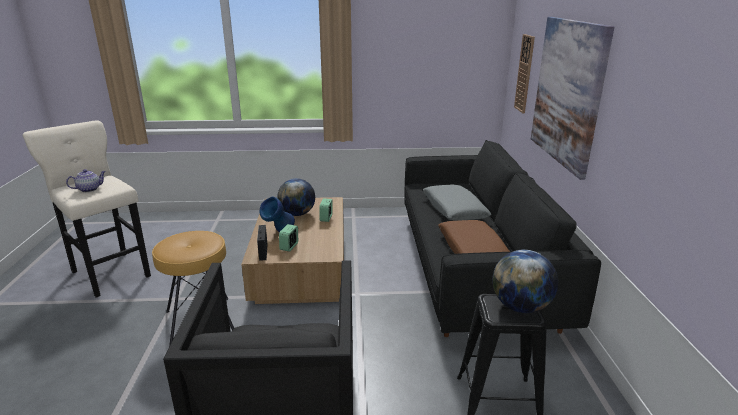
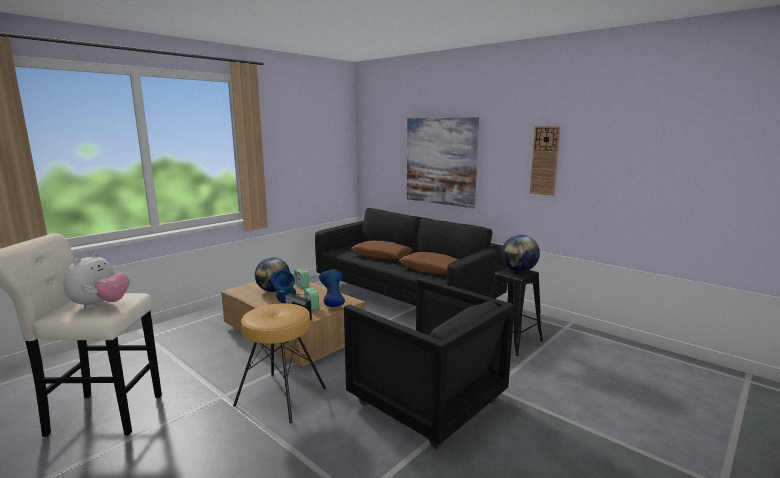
camera: 45 degrees left, 10 degrees down
(90, 189) = (100, 305): teapot -> plush toy
(309, 252) = (332, 305): none -> blue vase
(454, 210) = (381, 256): grey pillow -> brown pillow
(524, 73) = (383, 158): wall clock -> wall clock (545, 160)

